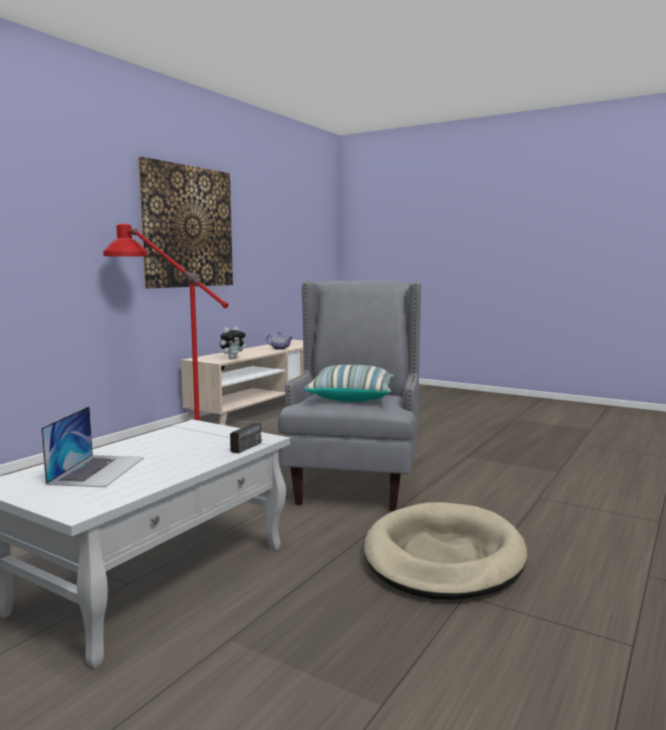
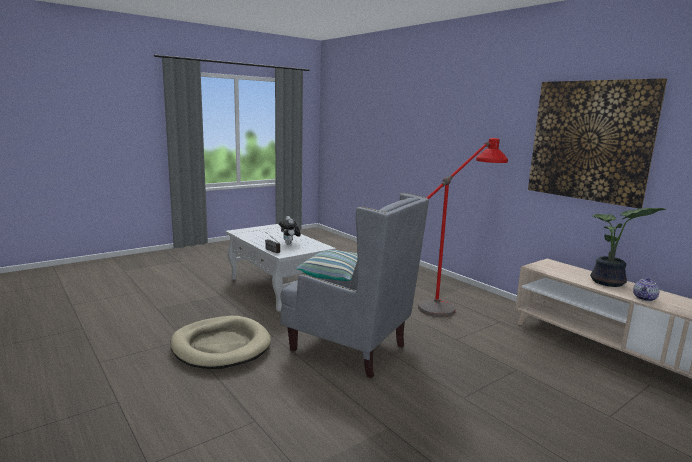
camera: 110 degrees right, 5 degrees up
(98, 470) = (272, 233): laptop -> none
(232, 358) = (556, 272): plush toy -> plush toy (290, 244)
(249, 351) = (609, 283): none -> potted plant

